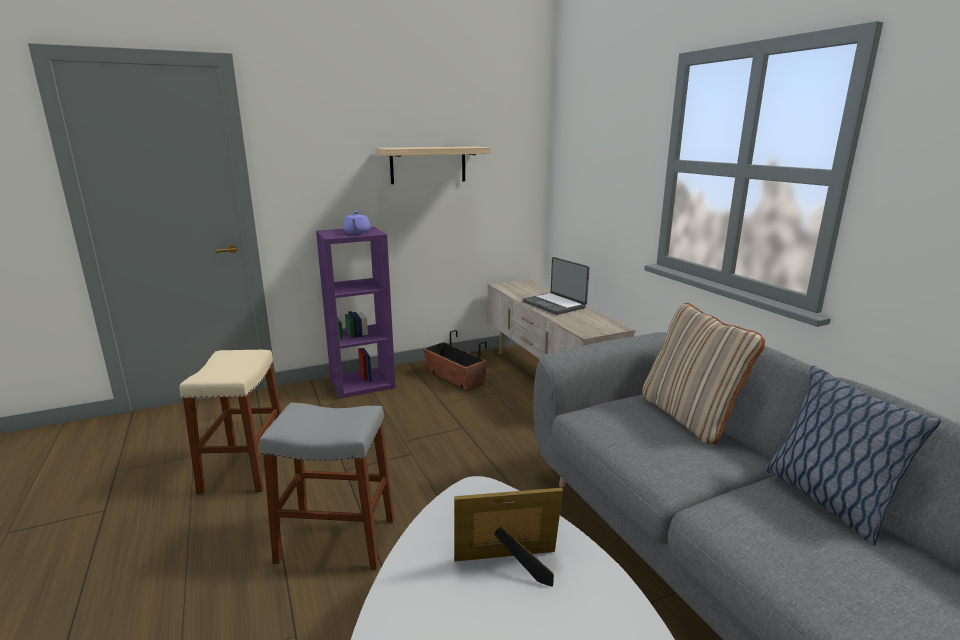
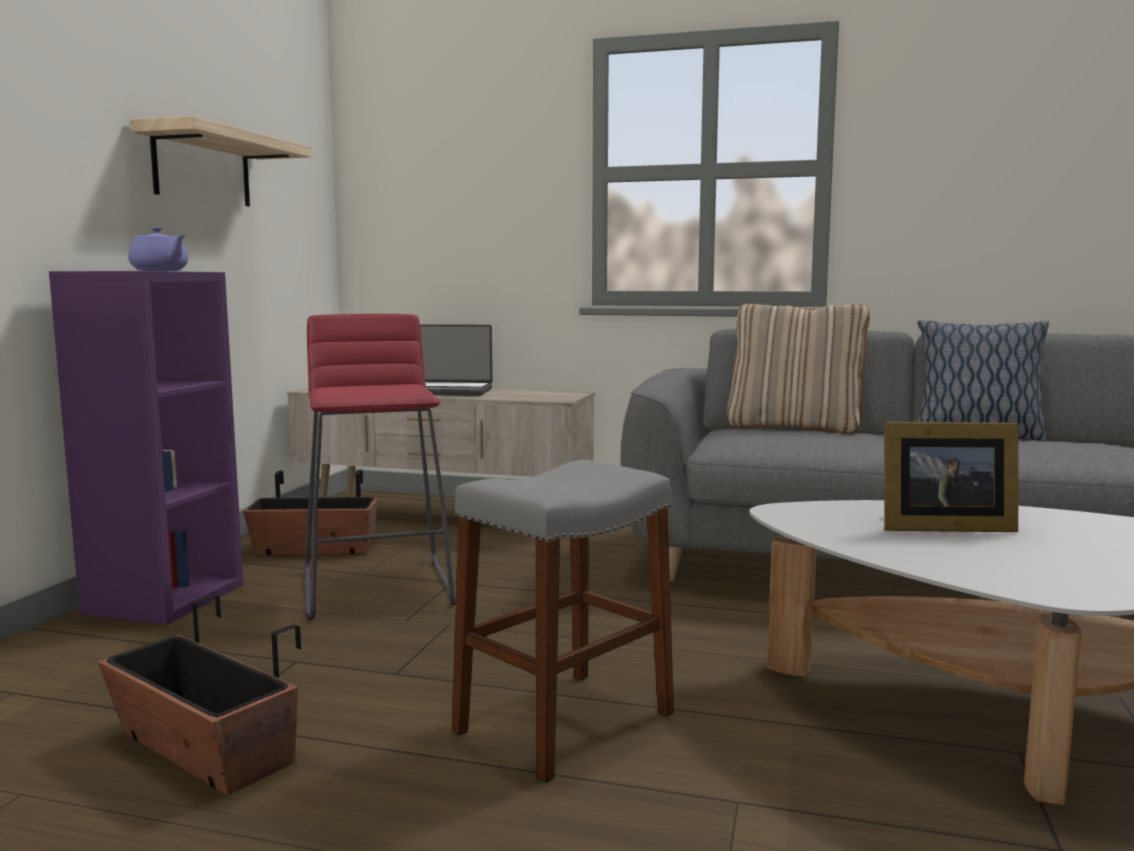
camera: 50 degrees left, 10 degrees down
(245, 467) = (203, 749): beige stool -> planter
(431, 415) = (379, 588): none -> red stool
(510, 564) = (940, 527): picture frame -> picture frame turned 120 degrees counterclockwise

